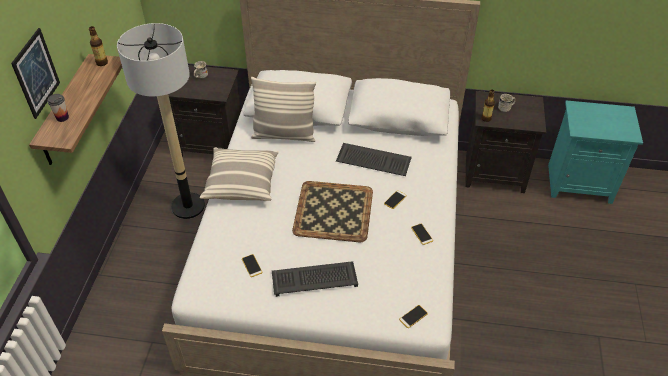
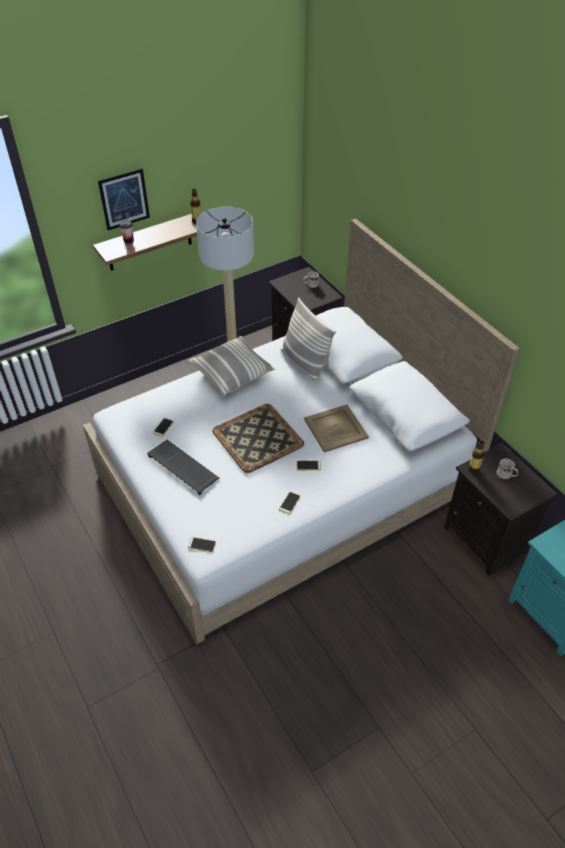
camera: 50 degrees right, 0 degrees up
(372, 161) = (335, 428): keyboard -> beige tray

